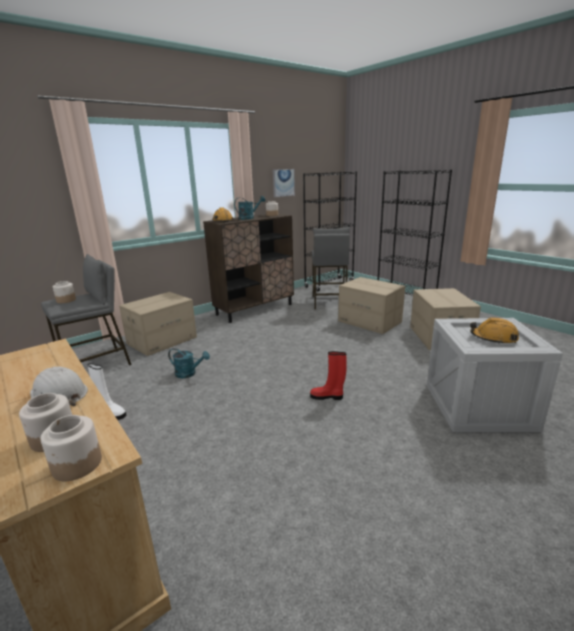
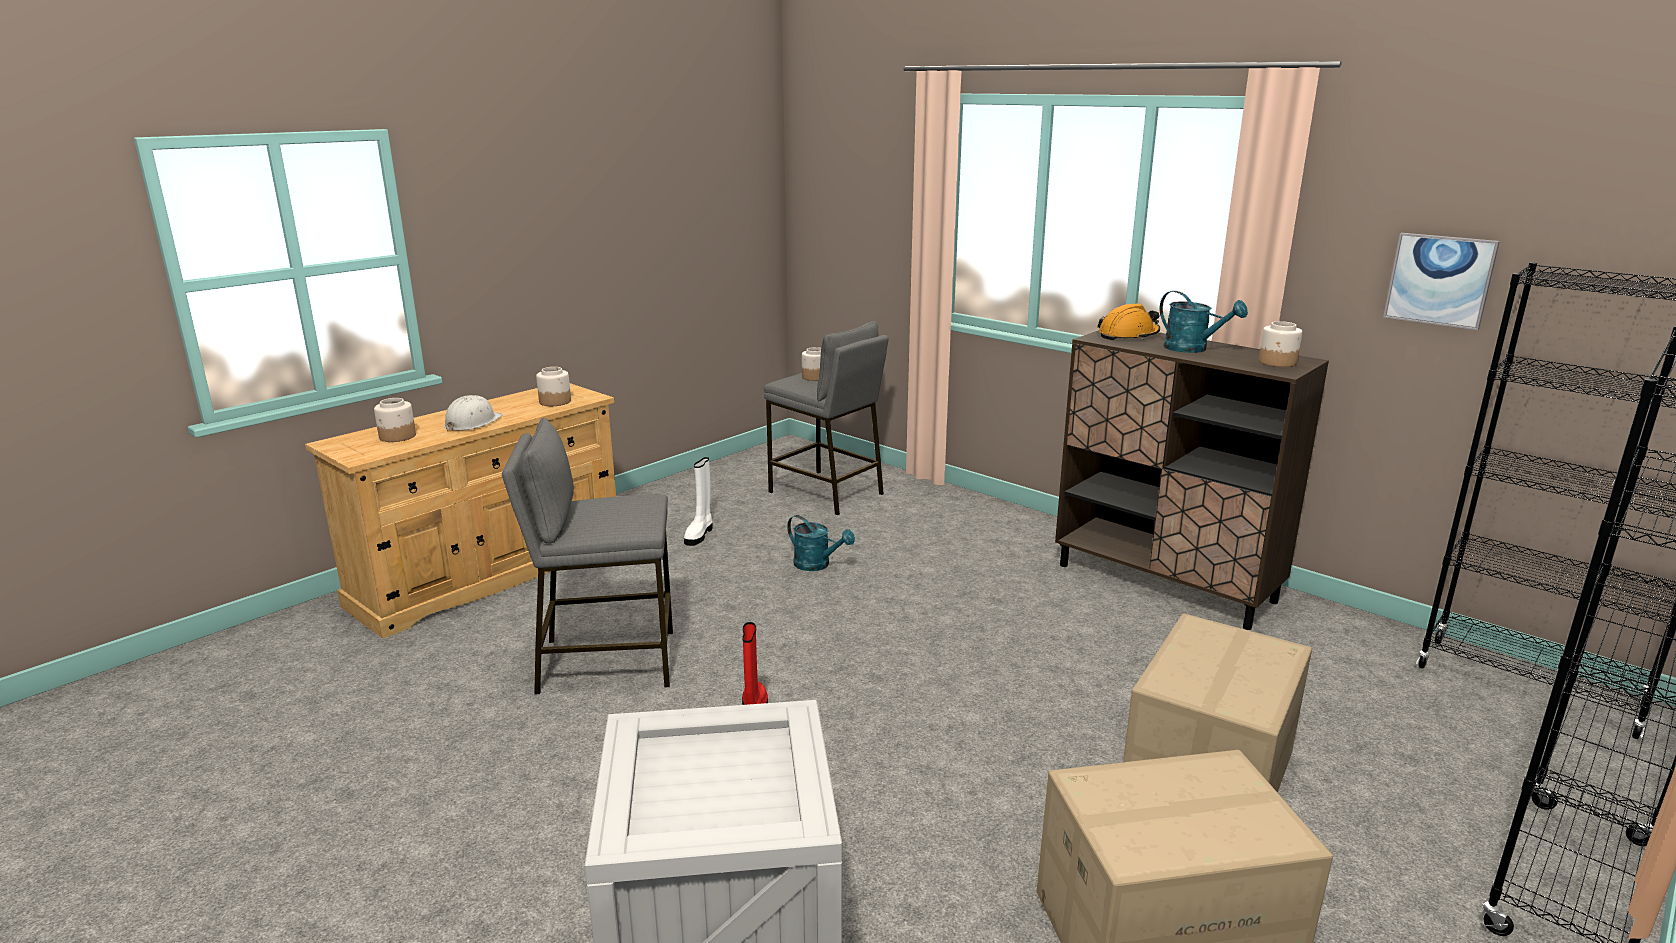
camera: 80 degrees right, 0 degrees up
(76, 464) = (354, 450): jar -> jar (555, 401)
(162, 340) = (936, 518): cardboard box -> none
(189, 373) = (817, 565): turquoise watering can -> turquoise watering can turned 60 degrees counterclockwise
(329, 302) = (1326, 693): grey stool -> grey stool (606, 661)
(493, 338) = (709, 784): orange hard hat -> none

